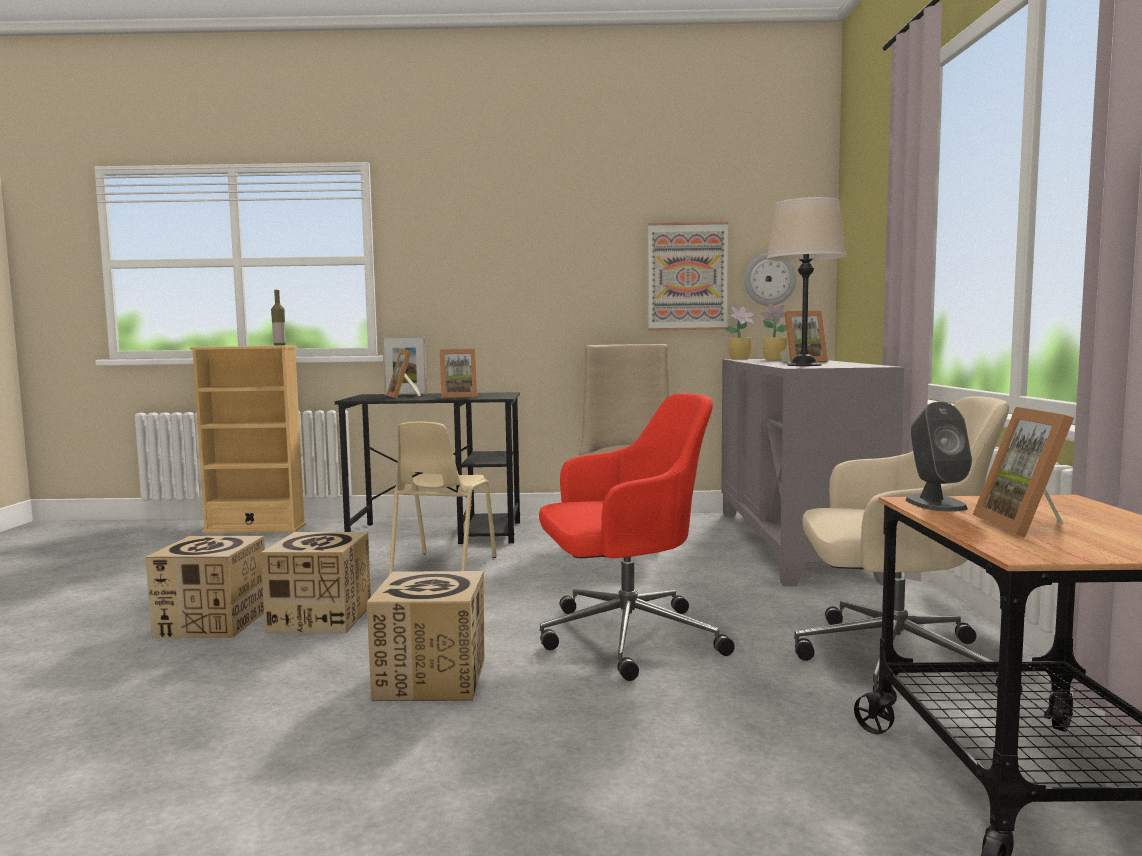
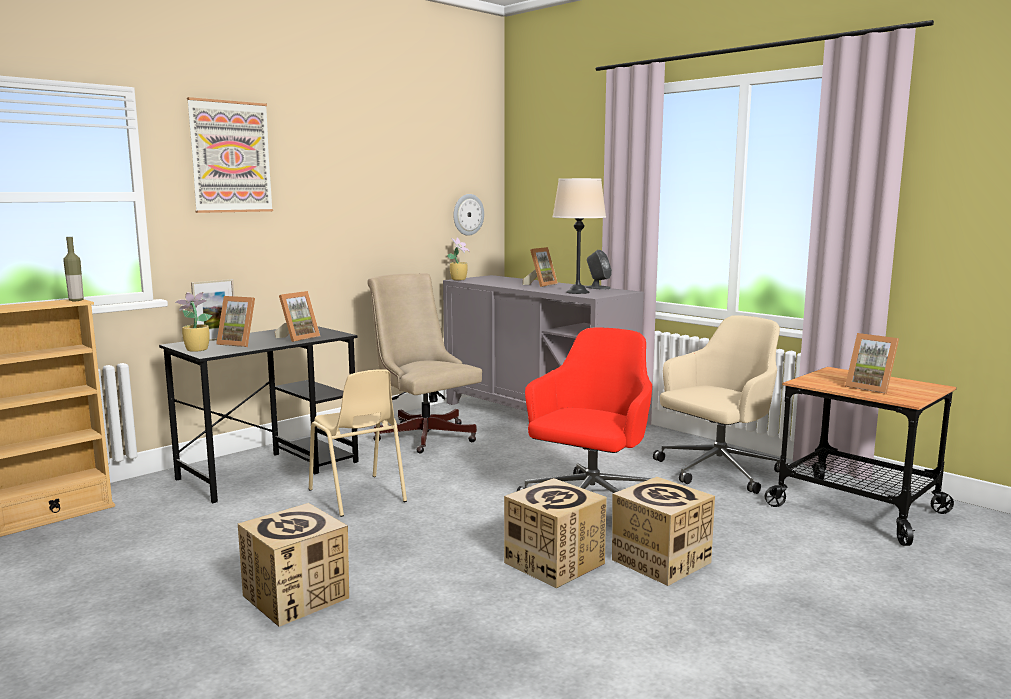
camera: 45 degrees left, 5 degrees up
(320, 618) = (374, 560): cardboard box -> cardboard box (660, 561)
(687, 276) = (416, 213): picture -> picture (230, 157)
(773, 360) = (495, 281): potted plant -> potted plant (196, 350)
(935, 503) = (812, 382): grey speaker -> grey speaker (597, 288)

